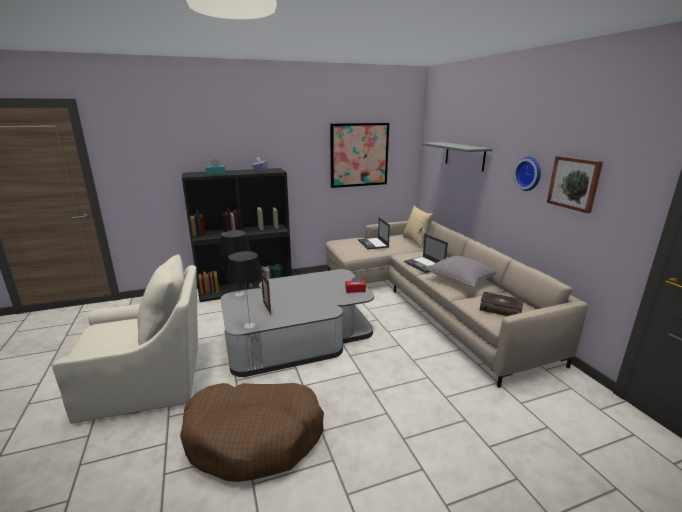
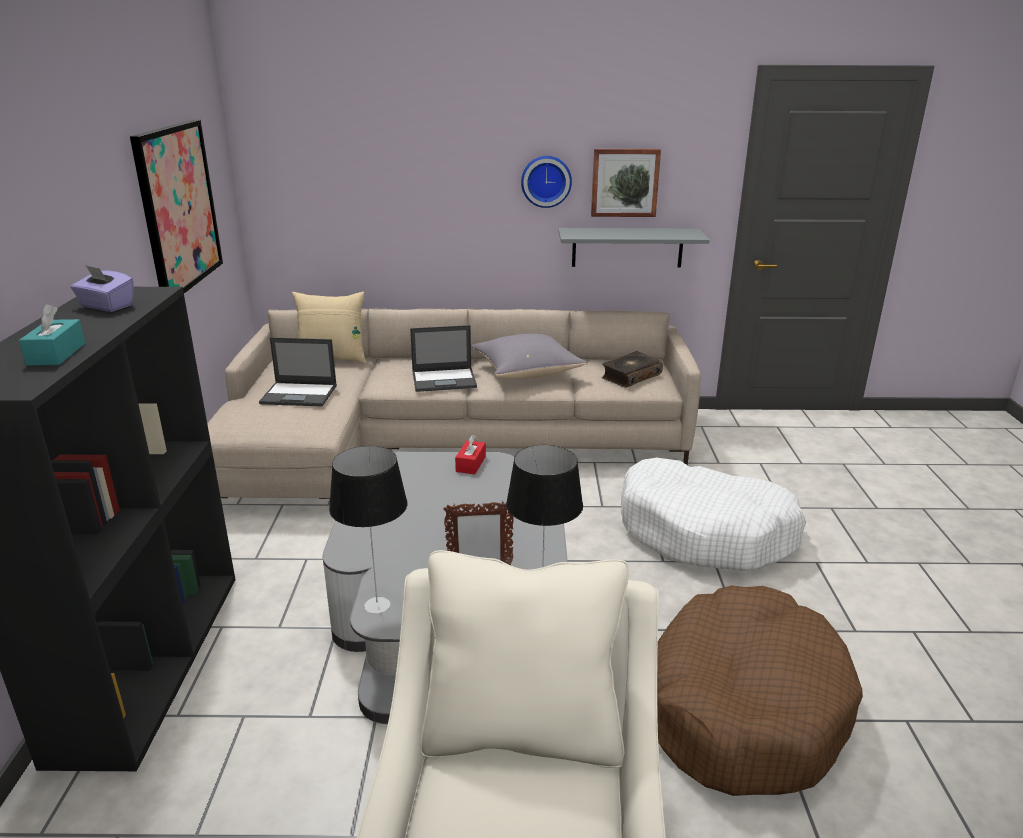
camera: 70 degrees left, 5 degrees up
(417, 405) = (705, 532): none -> white dog bed
(464, 156) = (386, 171): grey shelf -> grey shelf (627, 247)

